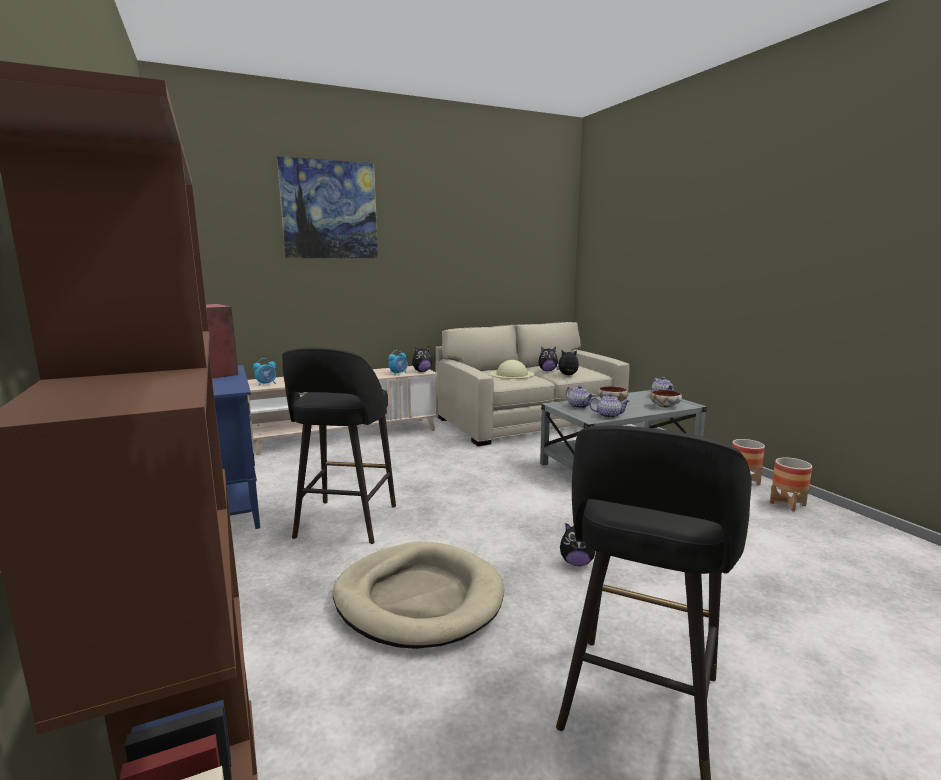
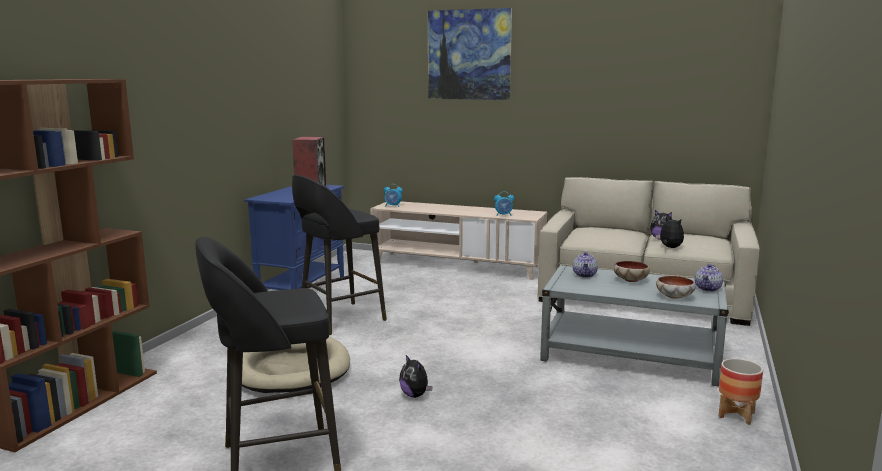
camera: 45 degrees right, 0 degrees up
(422, 371) = (528, 217): plush toy -> none
(512, 374) = (610, 235): beige hat -> none
(609, 416) = (584, 288): teapot -> none
(787, 504) = (726, 448): planter -> none

